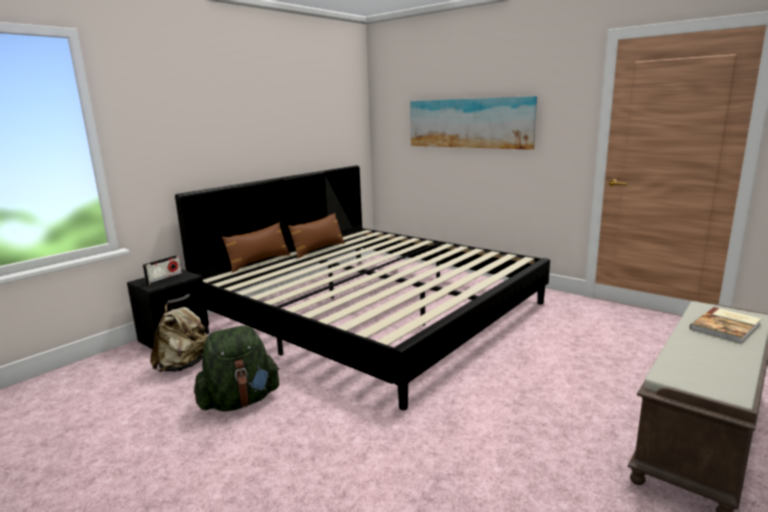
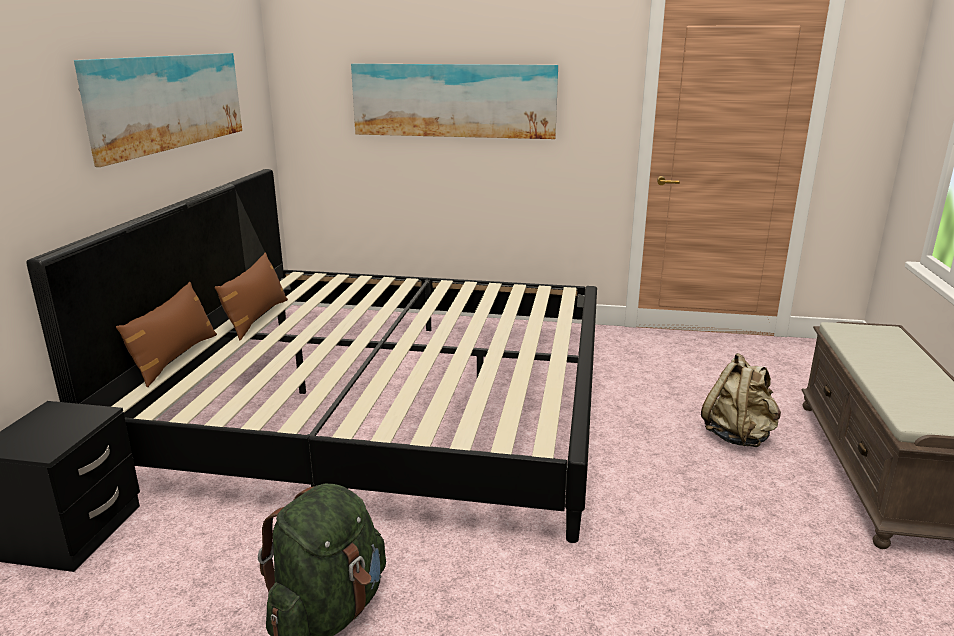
camera: 30 degrees left, 5 degrees up
(164, 279) = (49, 430): radio -> none
(184, 366) = (155, 581): beige backpack -> beige backpack (738, 436)
(283, 121) = (167, 102): none -> picture
(727, 327) = (886, 348): book -> none

